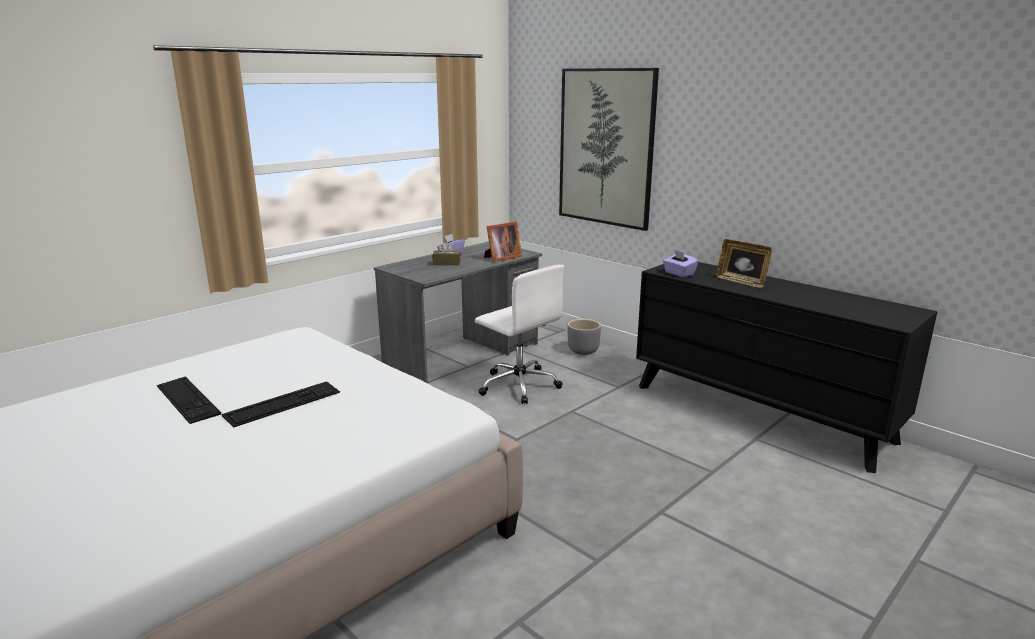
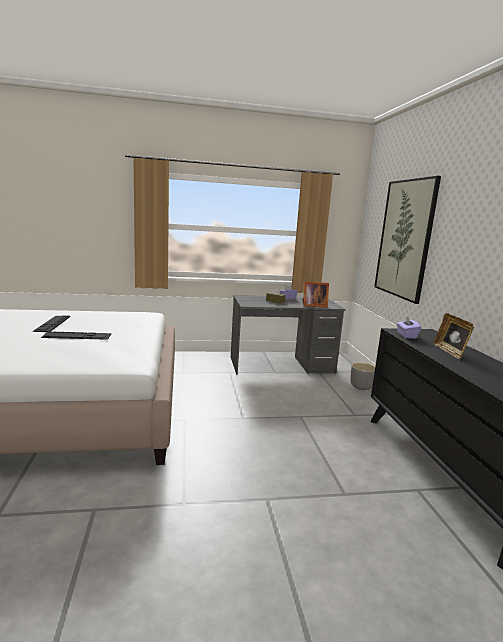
camera: 35 degrees right, 5 degrees down
(518, 385) = (289, 391): white office chair -> none

